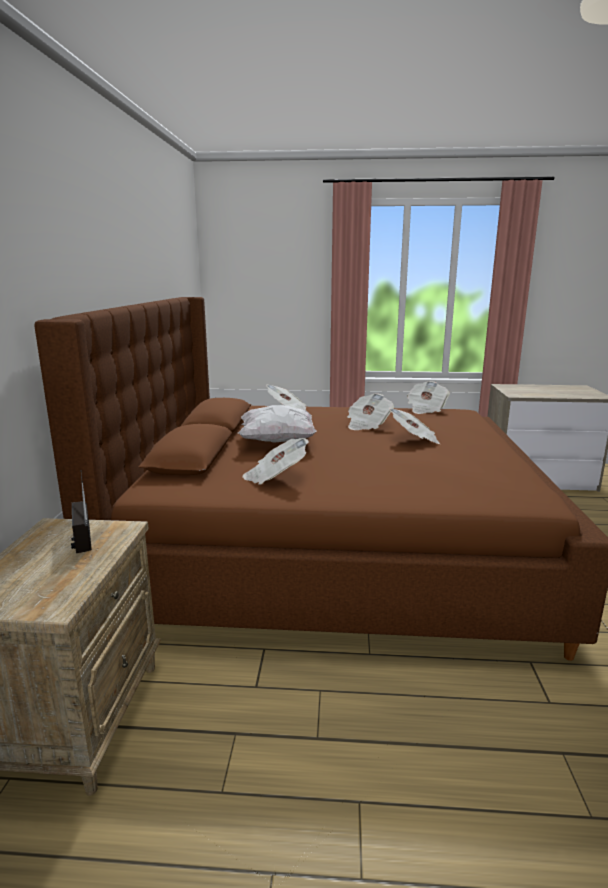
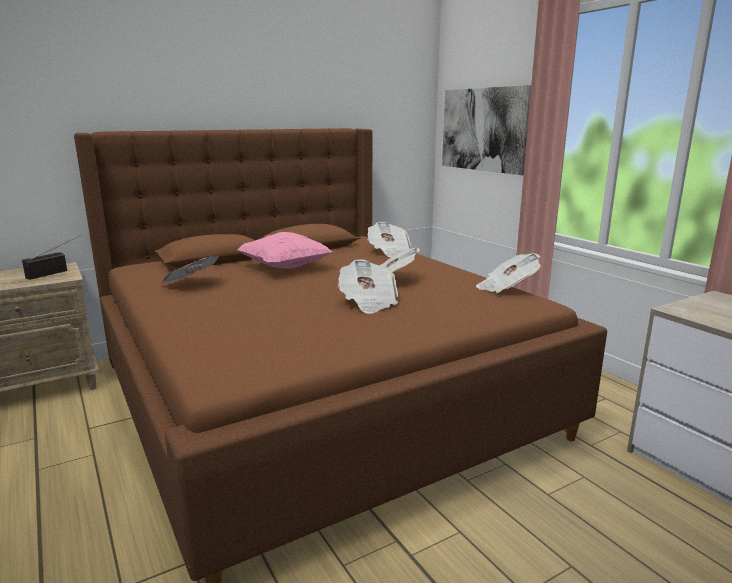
camera: 55 degrees right, 0 degrees up
(268, 293) = (482, 129): none -> picture
(277, 441) = (285, 268): white pillow -> pink pillow

